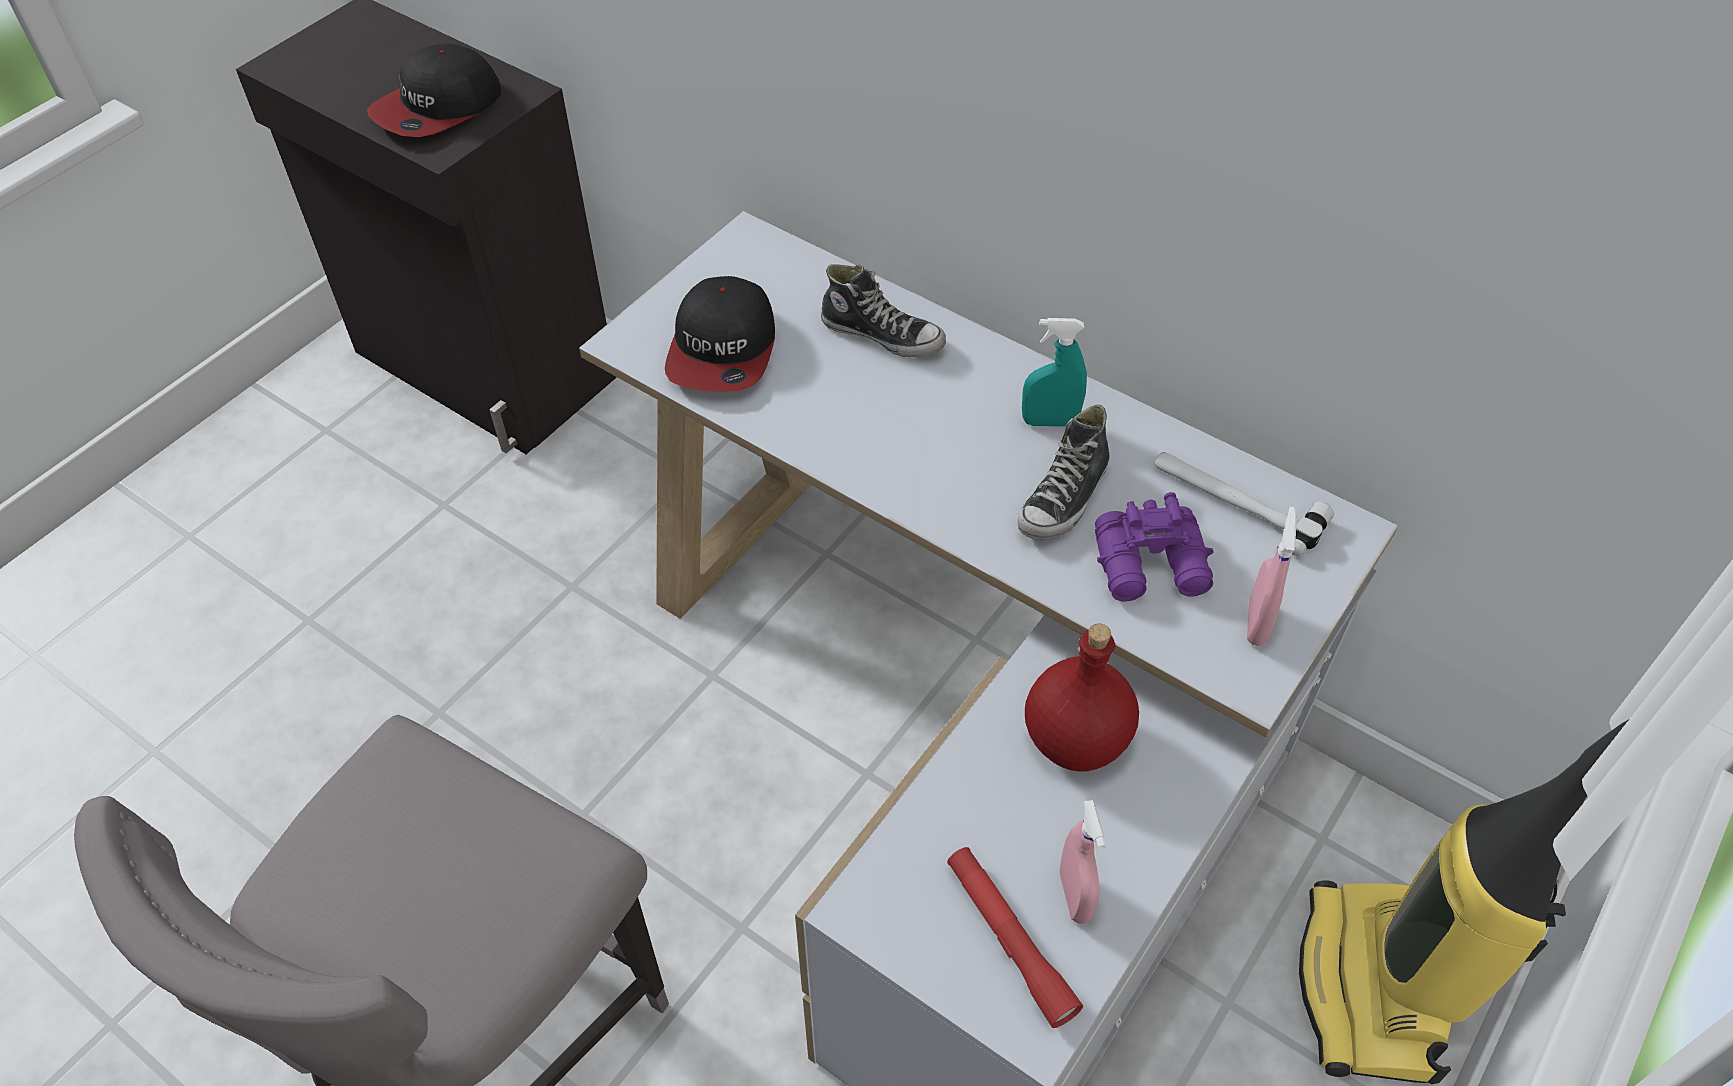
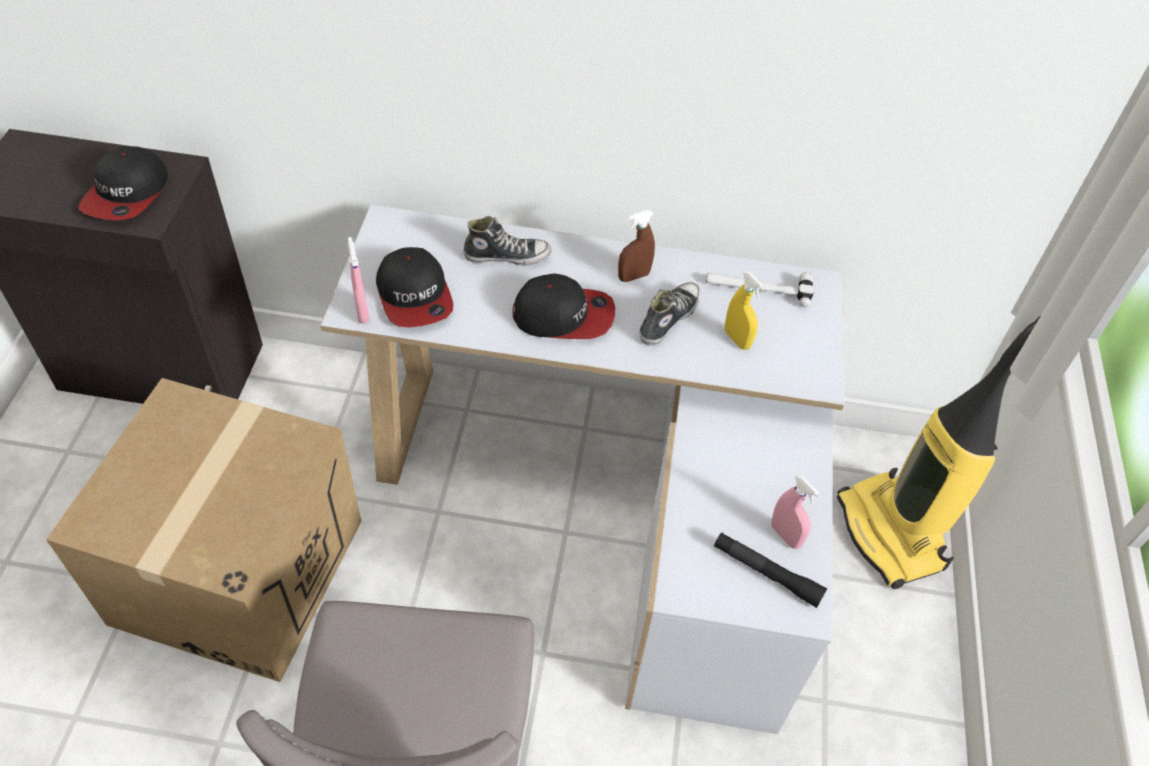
camera: 30 degrees left, 0 degrees up
(429, 650) = (238, 570): none -> cardboard box
(911, 443) = (564, 315): none -> cap
(1009, 940) = (766, 573): red flashlight -> black flashlight
(1049, 422) = (634, 276): turquoise spray bottle -> brown spray bottle
(1064, 499) = (668, 318): shoe -> shoe turned 150 degrees counterclockwise
(1077, 739) = (738, 451): red bottle -> none
(1153, 567) = (737, 339): purple binoculars -> yellow spray bottle
(1256, 624) = (806, 351): pink spray bottle -> pink spray bottle (362, 312)

